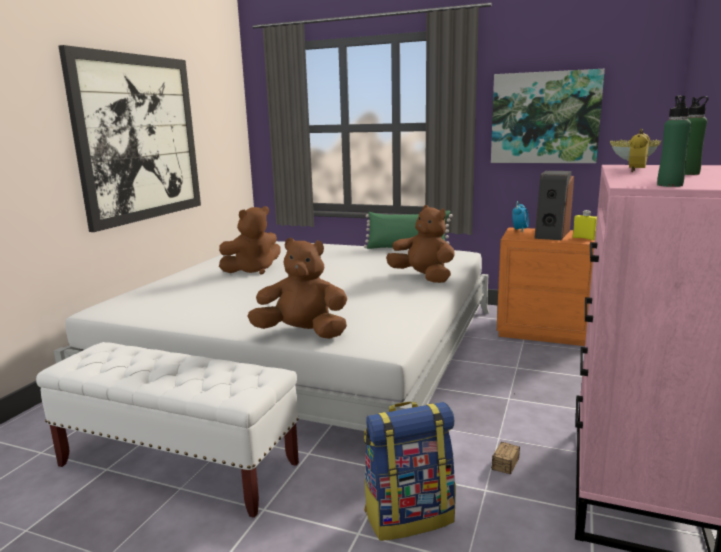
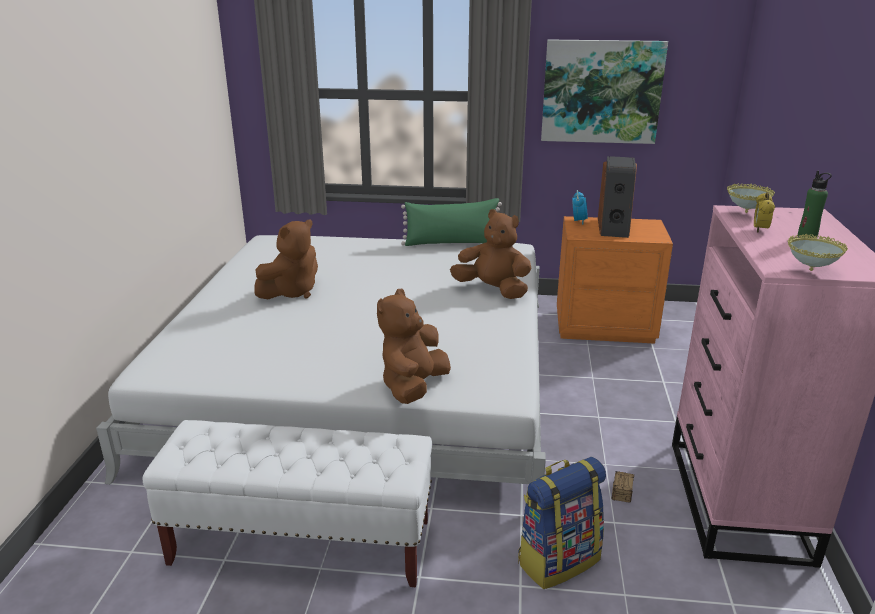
camera: 15 degrees left, 10 degrees up
(139, 138) = (133, 139): picture -> none
(303, 333) = (413, 387): brown plush toy -> brown plush toy turned 60 degrees counterclockwise
(584, 238) = (650, 233): yellow bottle -> none
(669, 185) = (810, 271): green bottle -> bowl

